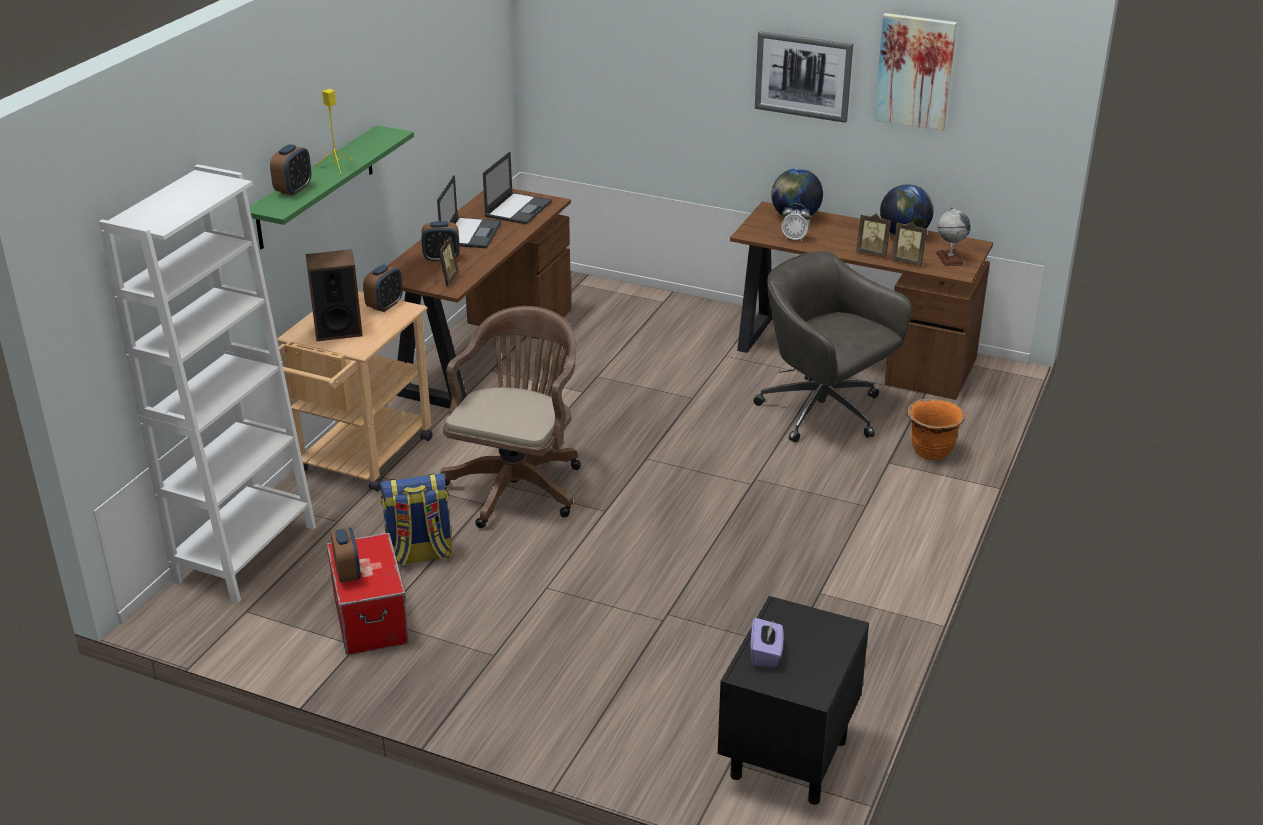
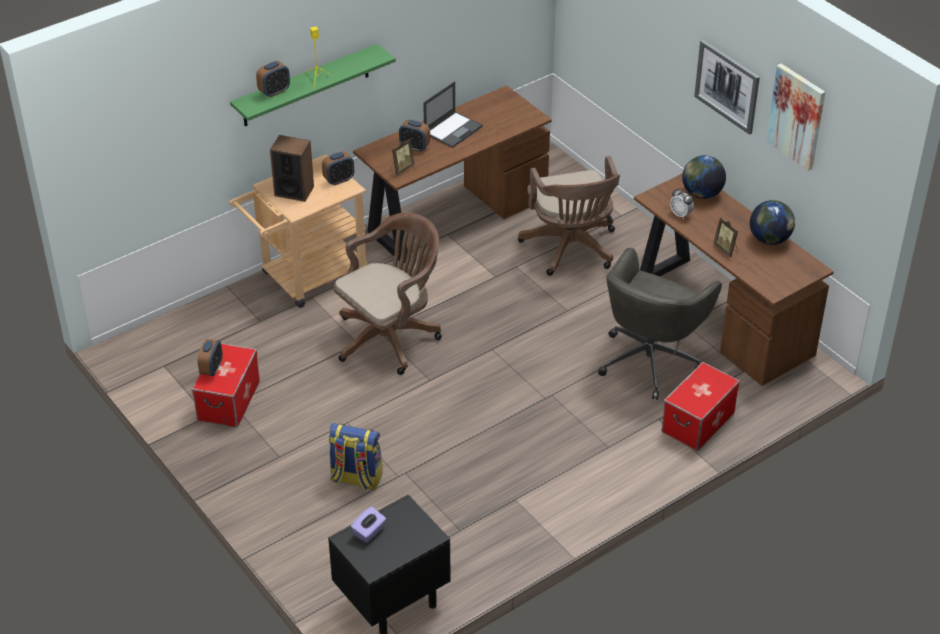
camera: 30 degrees right, 10 degrees up
(246, 554) = (191, 324): white bookcase -> none
(419, 555) = (289, 366): backpack -> backpack (356, 478)
(518, 209) = (506, 116): laptop -> none
(641, 345) = (571, 250): none -> brown office chair
(824, 413) = (650, 359): grey office chair -> grey office chair turned 135 degrees counterclockwise
(908, 262) = (745, 267): picture frame -> none
(931, 451) = (698, 422): orange planter -> storage box
(949, 258) = (780, 275): globe -> none

